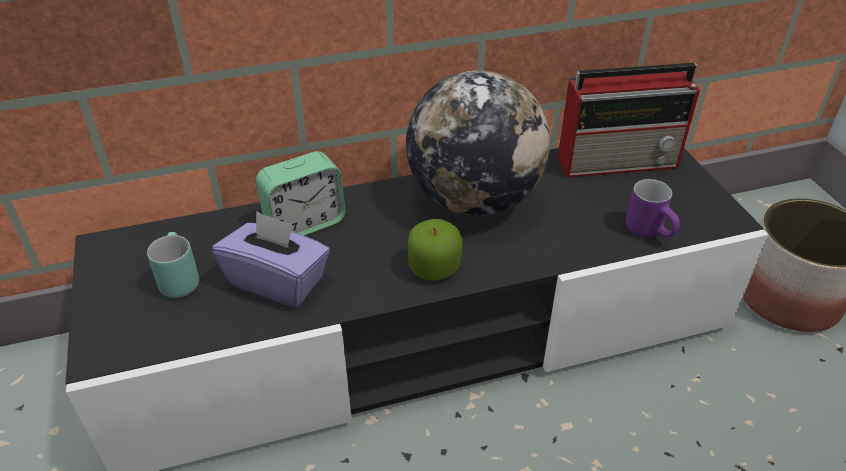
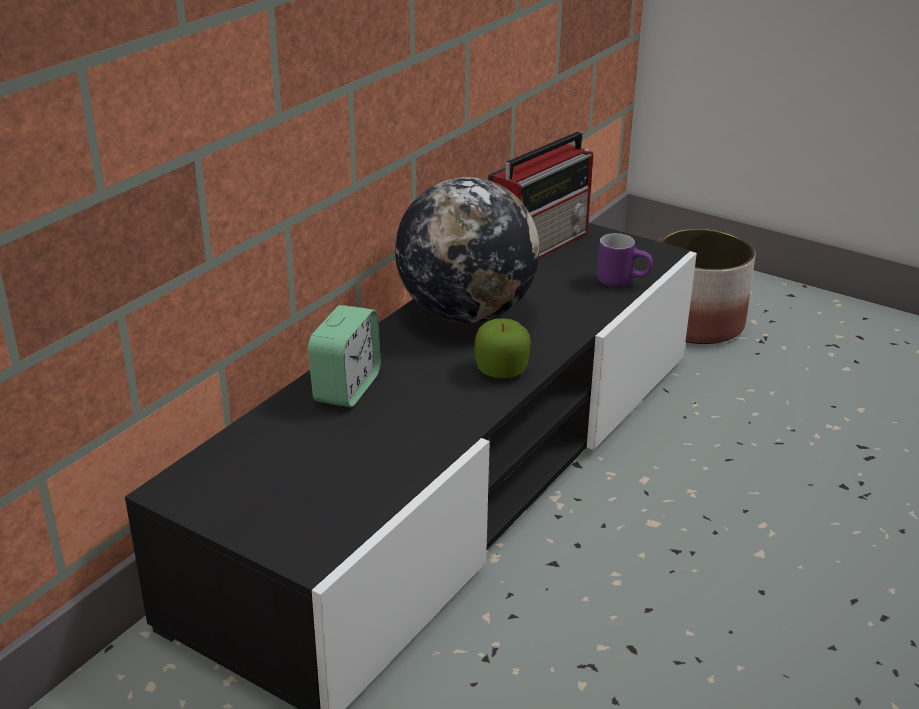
camera: 40 degrees left, 10 degrees down
(177, 279) = (293, 477): turquoise mug -> none
(278, 281) = (388, 435): purple tissue box -> none

